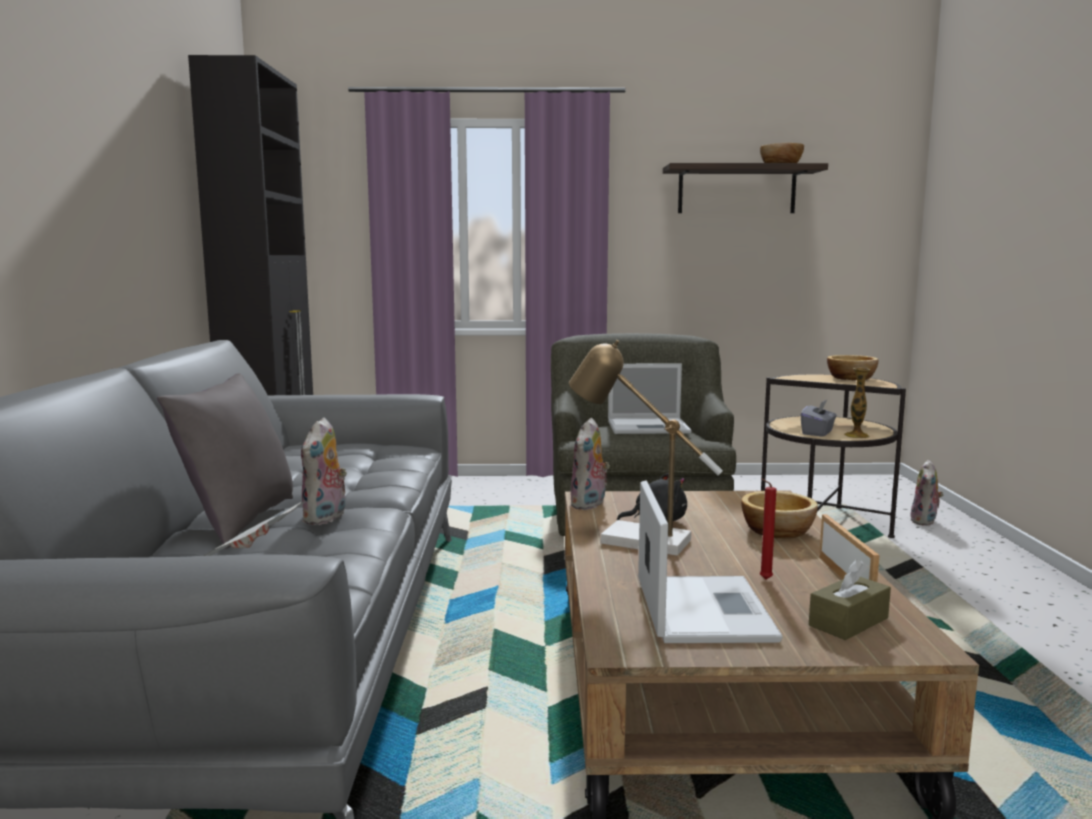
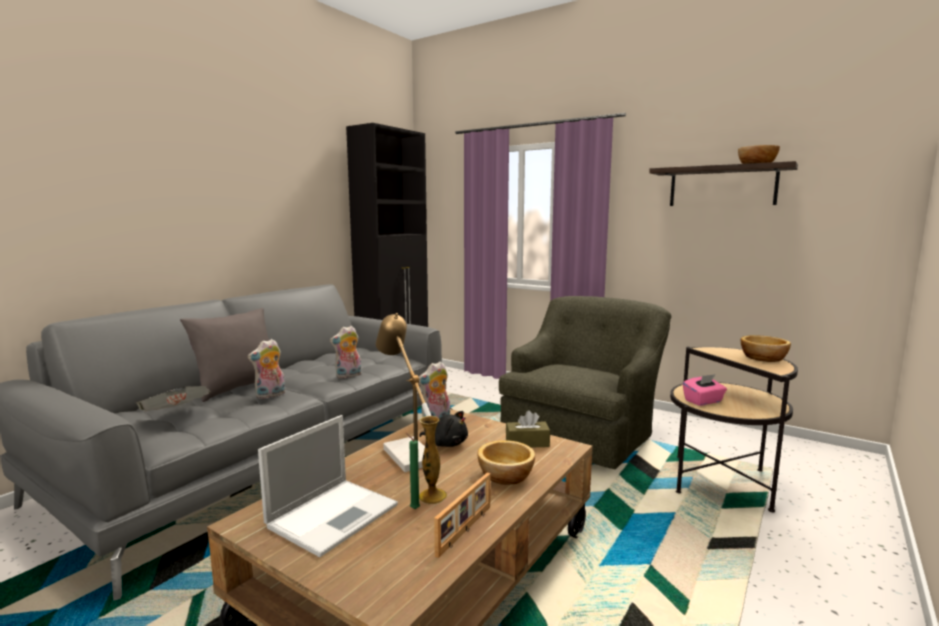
camera: 35 degrees right, 0 degrees up
(649, 427) = (578, 371): laptop -> none
(763, 579) = (413, 508): red candle -> green candle
(818, 433) = (703, 401): grey tissue box -> pink tissue box
(848, 622) = (390, 563): brown tissue box -> brown tissue box (527, 443)
(856, 435) = (734, 411): vase -> vase (432, 496)
(925, 521) = (834, 507): plush toy -> plush toy (348, 376)

